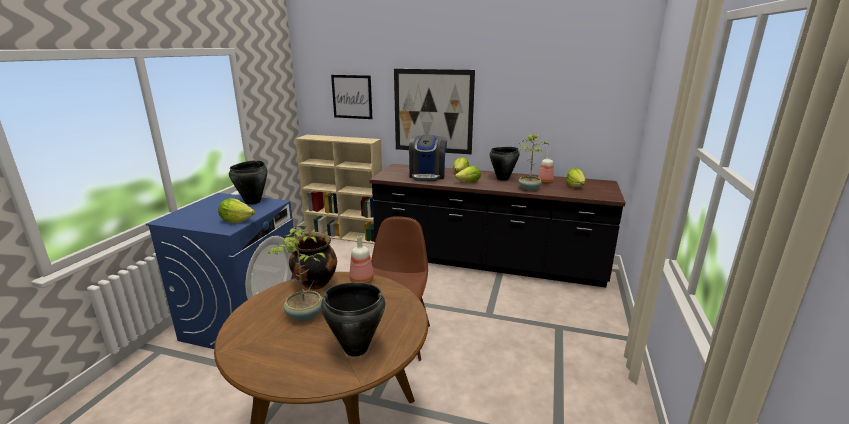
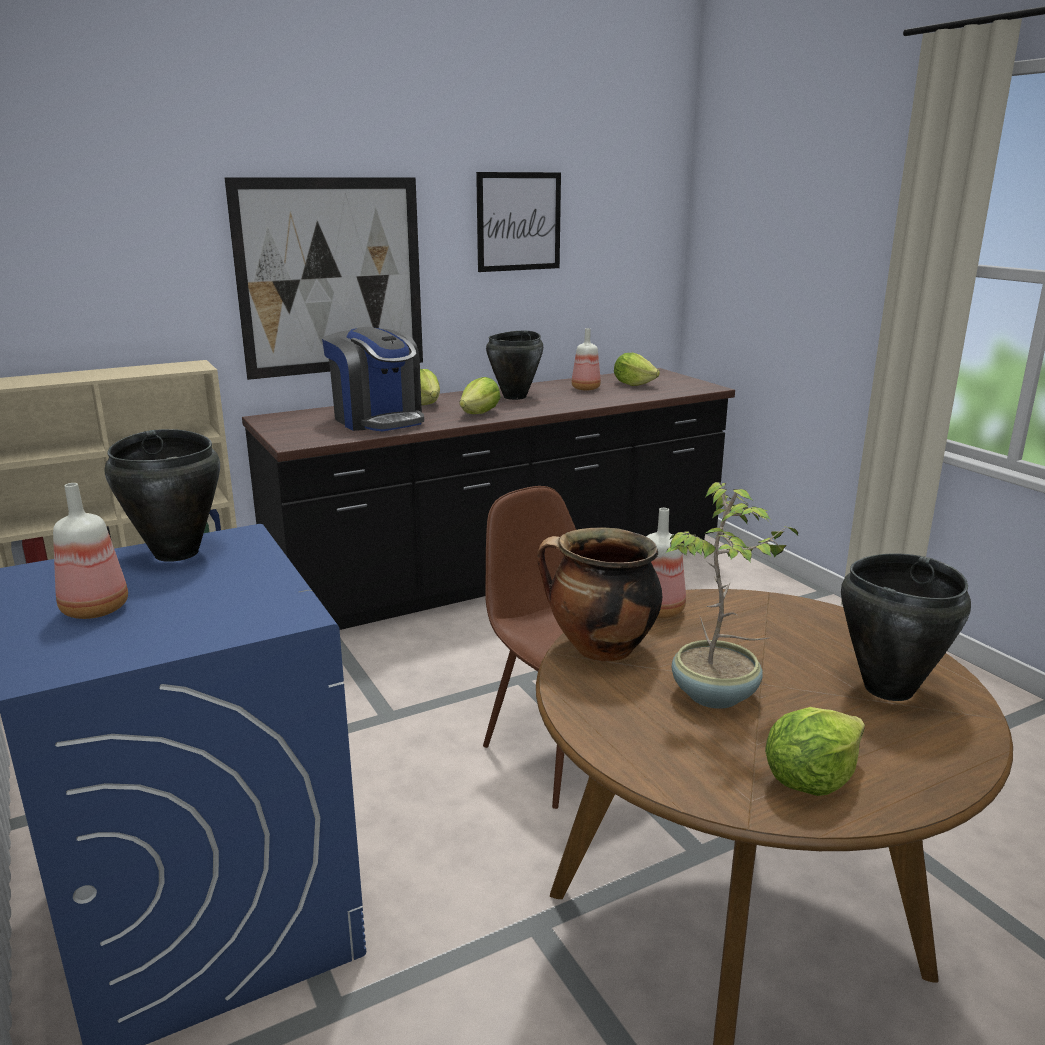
camera: 45 degrees left, 0 degrees up
(206, 210) = (97, 610): none -> bottle
(236, 221) = (263, 595): lettuce -> lettuce (810, 779)
(352, 97) = (106, 257): picture -> picture (518, 221)
(529, 188) = (588, 401): potted plant -> none

